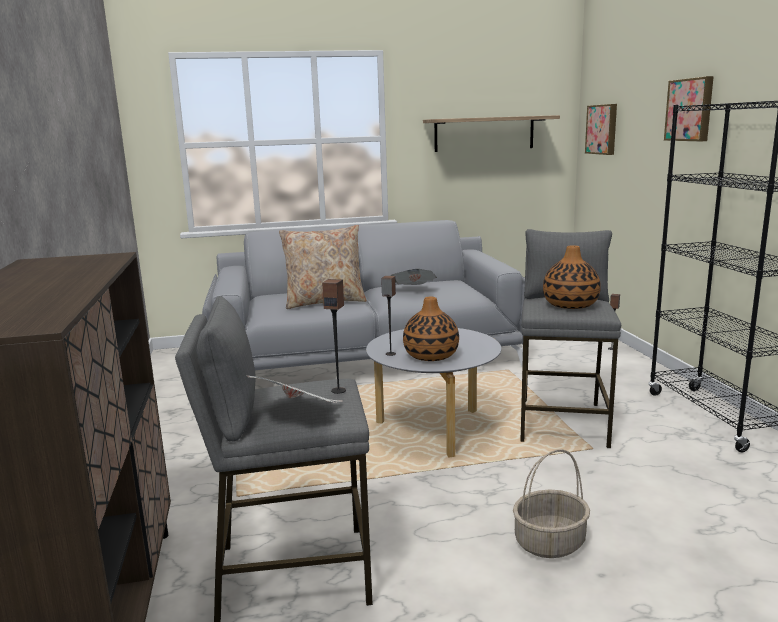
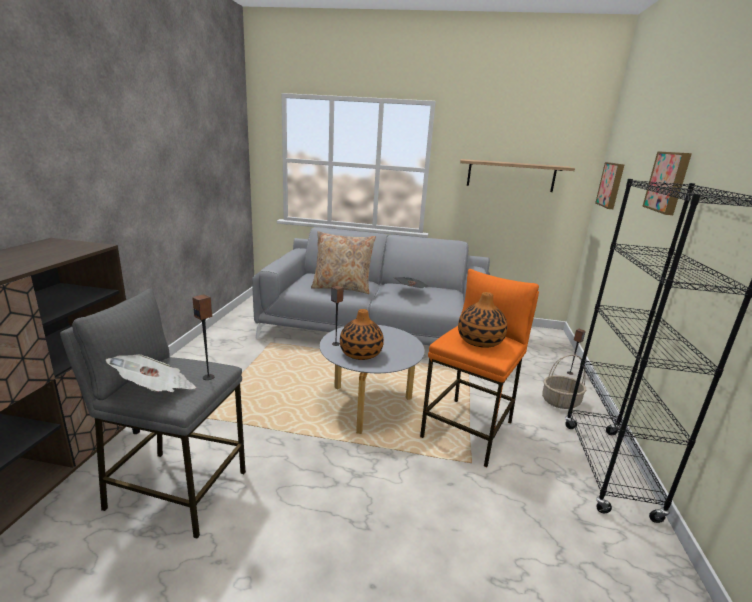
camera: 20 degrees right, 5 degrees up
(549, 543) = (360, 538): basket -> basket (560, 402)
(563, 422) = (469, 430): grey stool -> orange stool

